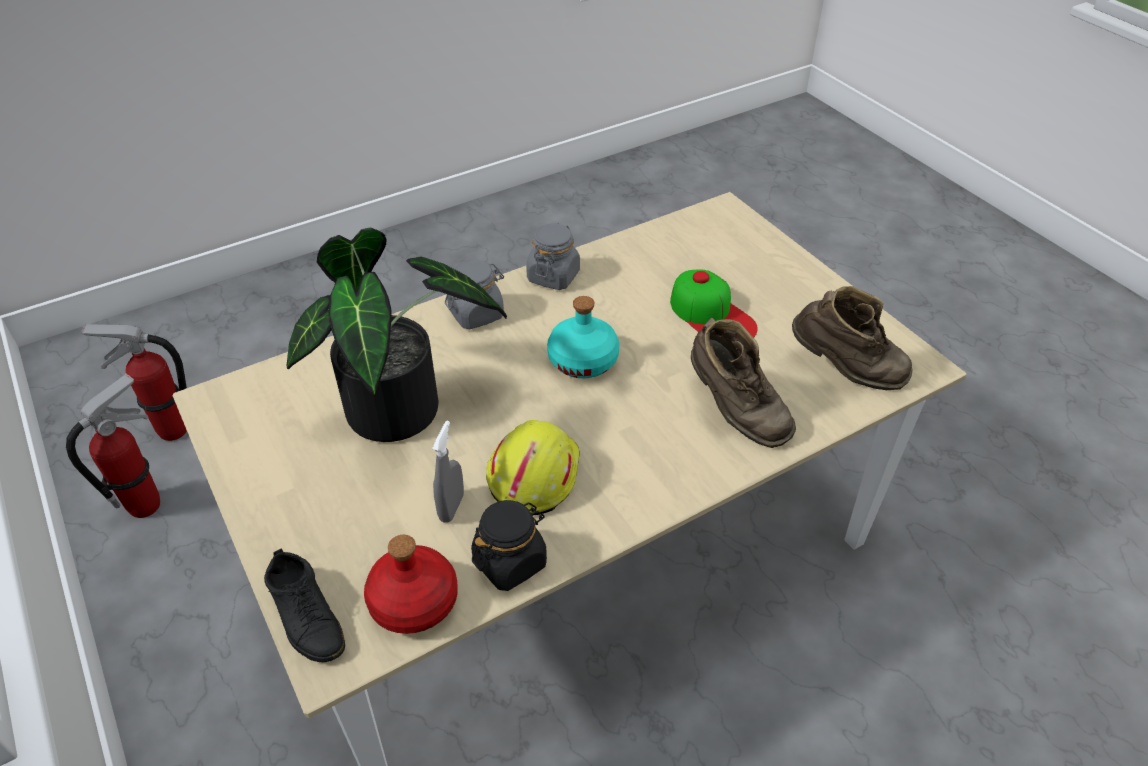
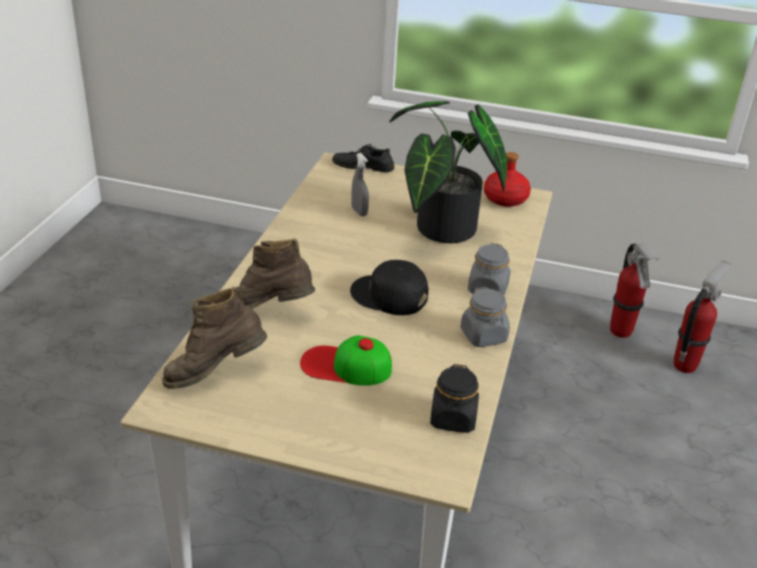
camera: 135 degrees right, 10 degrees down
(413, 601) = (329, 184): red bottle -> red bottle (506, 199)
(510, 562) = (307, 208): black jar -> black jar (453, 418)
(532, 473) = (341, 237): yellow hard hat -> none
(583, 360) = (389, 296): turquoise bottle -> black cap

